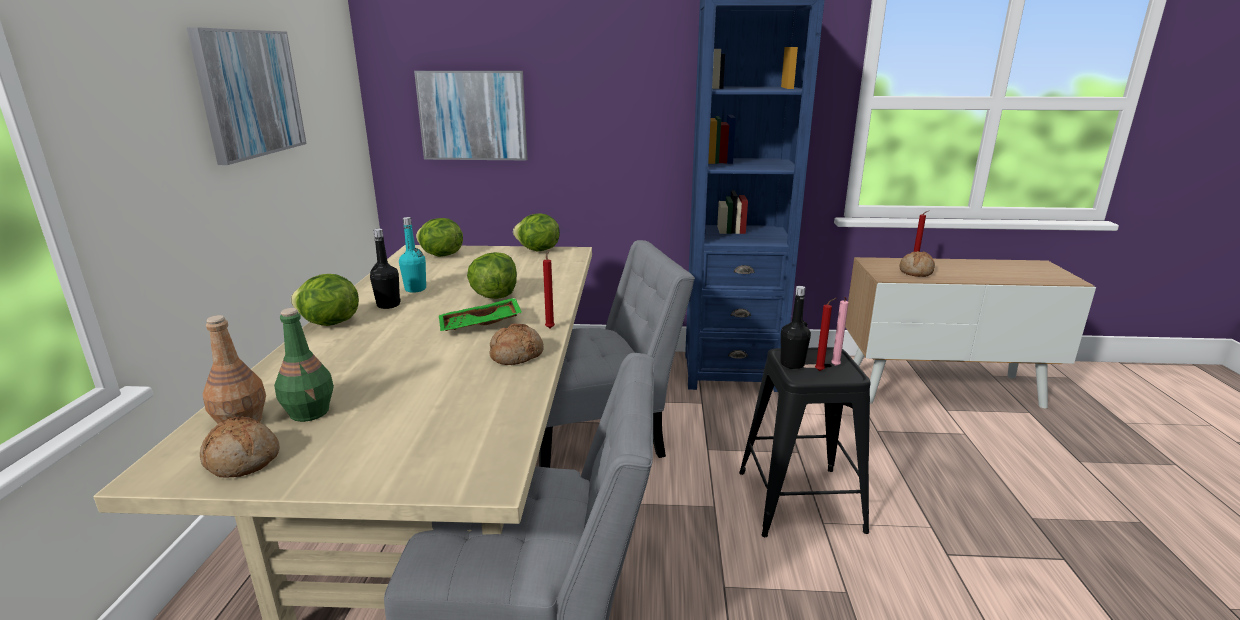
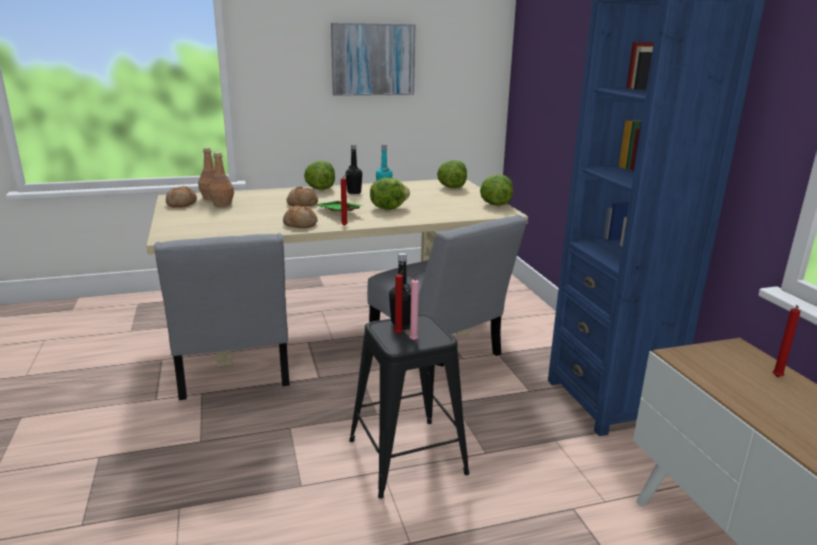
camera: 70 degrees right, 0 degrees up
(310, 412) = (222, 204): green bottle -> brown bottle
(473, 115) = (547, 93): picture -> none
(916, 272) = (734, 376): bread -> bread (302, 204)

